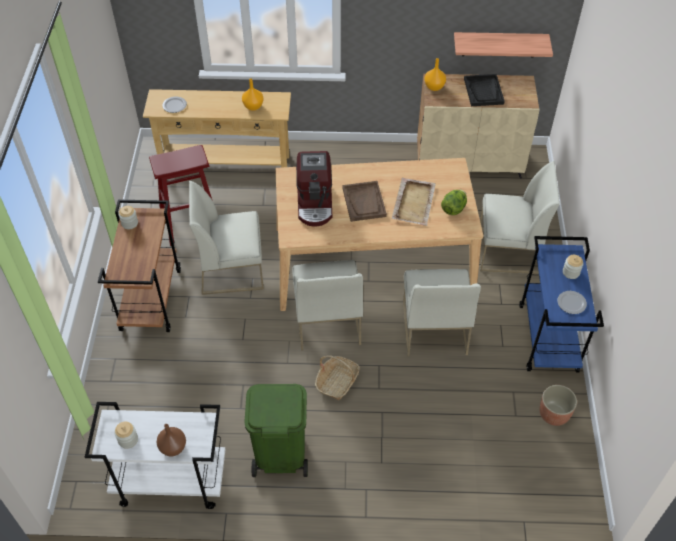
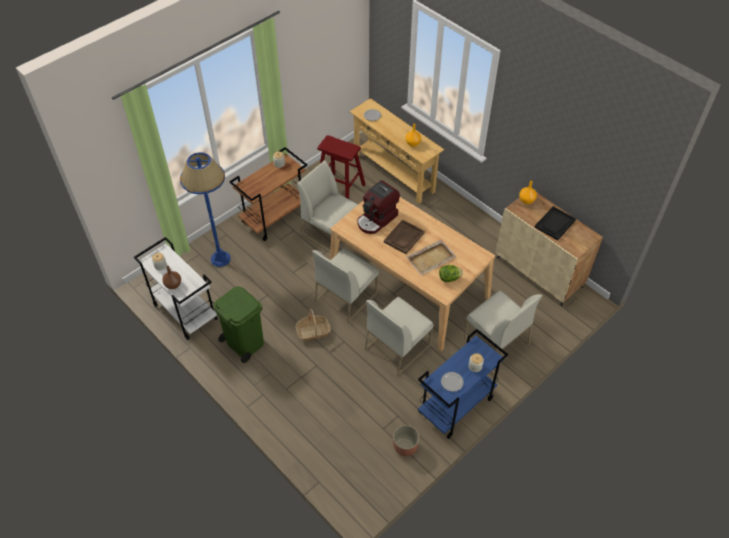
camera: 45 degrees right, 0 degrees up
(141, 390) = (220, 259): none -> blue floor lamp
(499, 44) = (584, 198): shelf -> none

